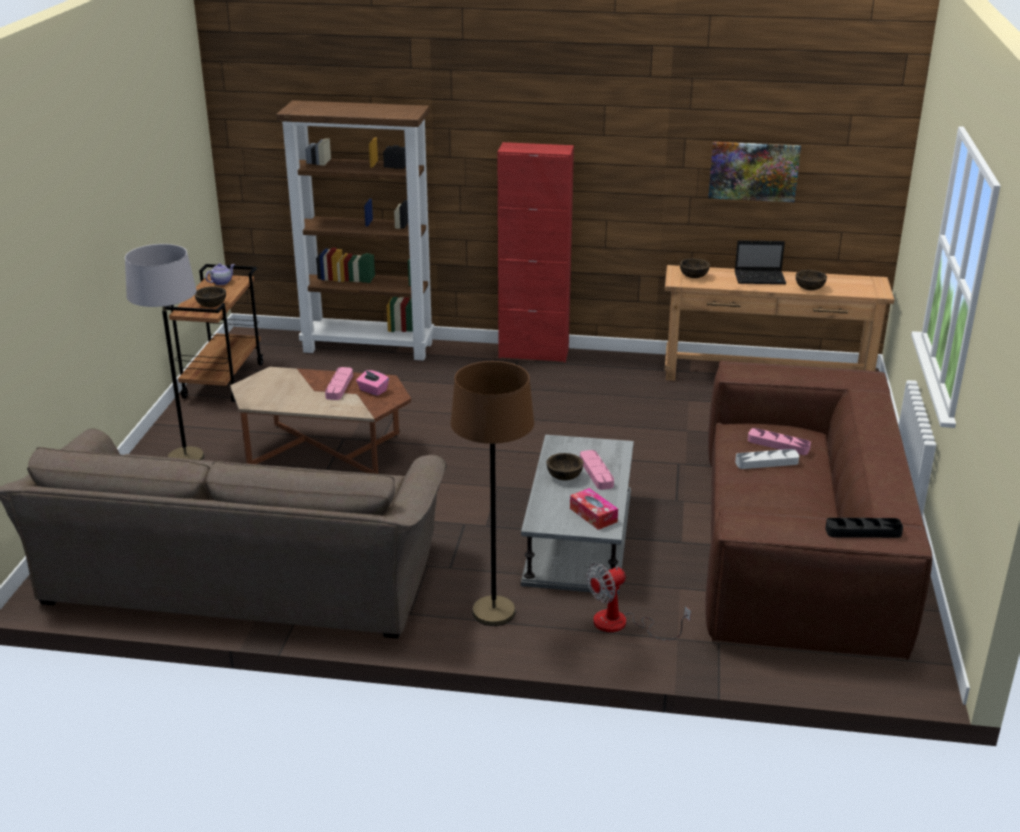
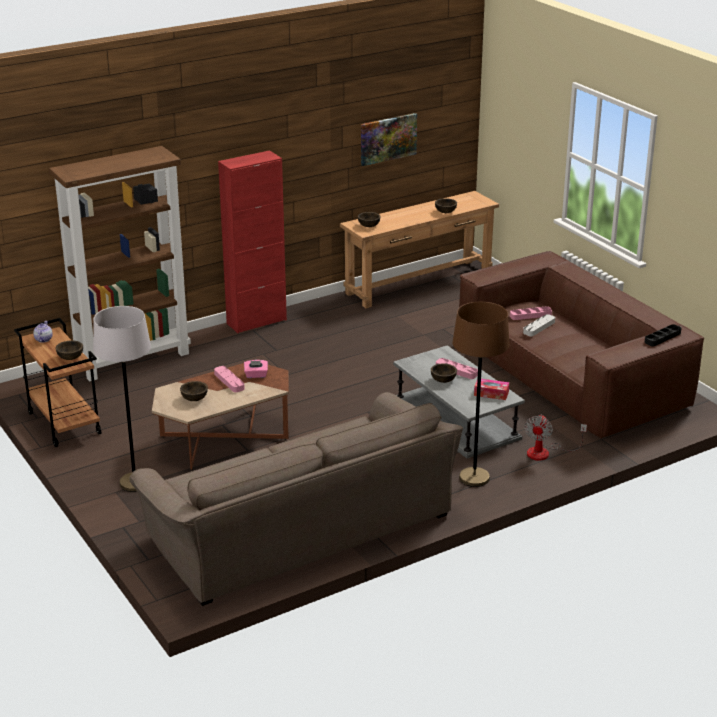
camera: 40 degrees left, 0 degrees up
(282, 389) = (194, 398): none -> brown bowl
(760, 278) = (409, 214): laptop -> none

